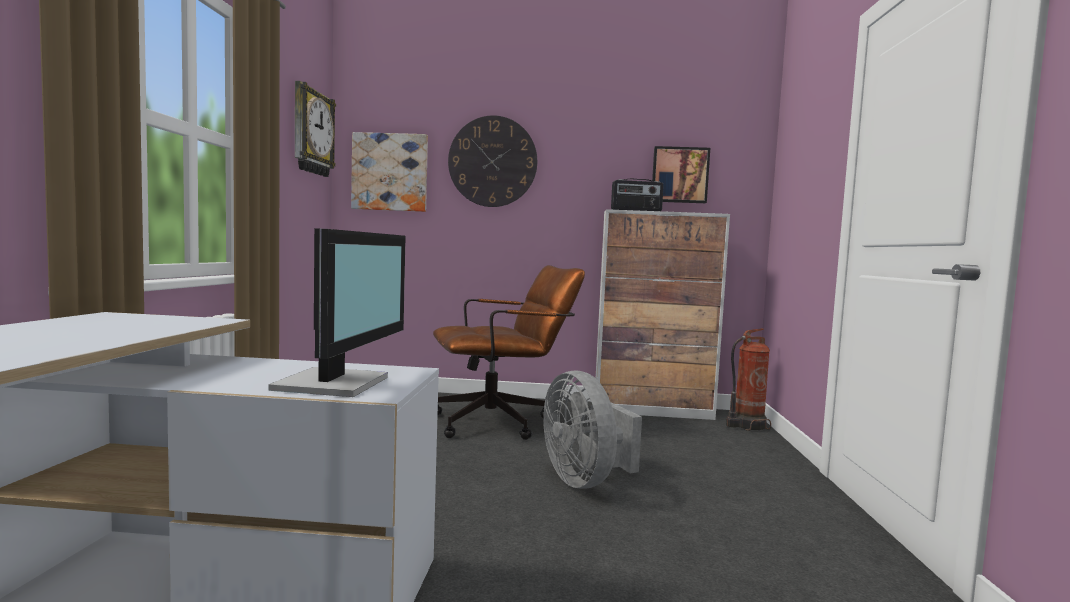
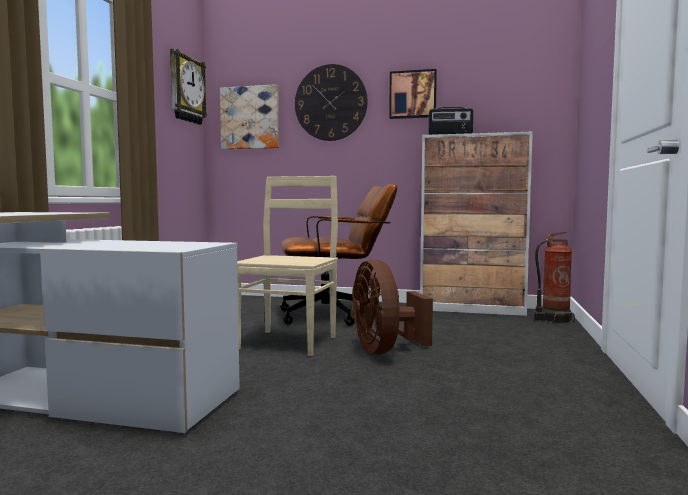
camera: 10 degrees right, 0 degrees up
(337, 383) = (153, 246): monitor -> none
(462, 468) = (289, 342): none -> beige chair
(585, 480) = (384, 350): grey fan -> brown fan
(679, 175) = (491, 102): picture -> picture (413, 94)

